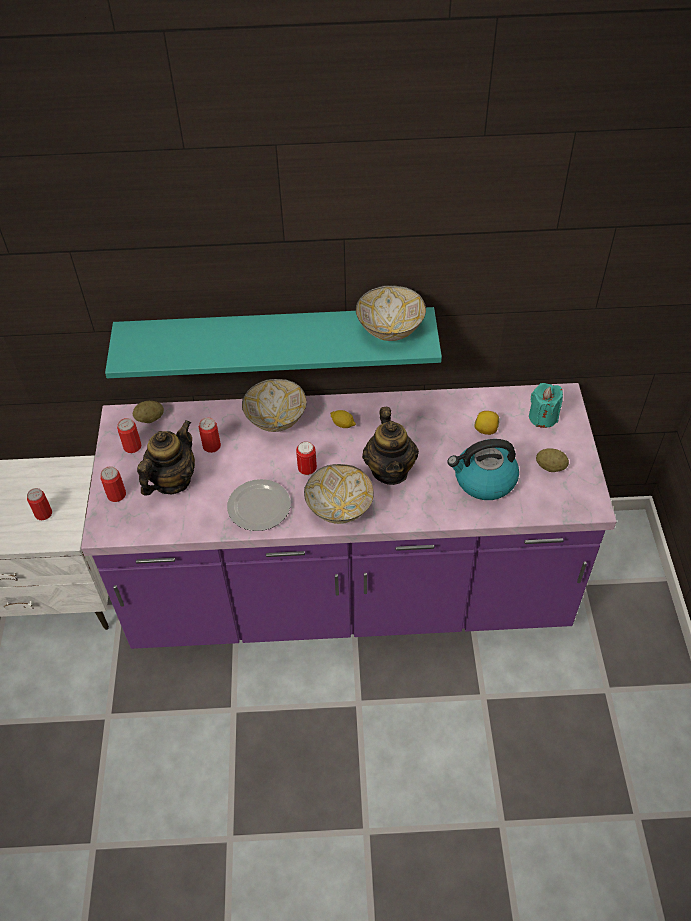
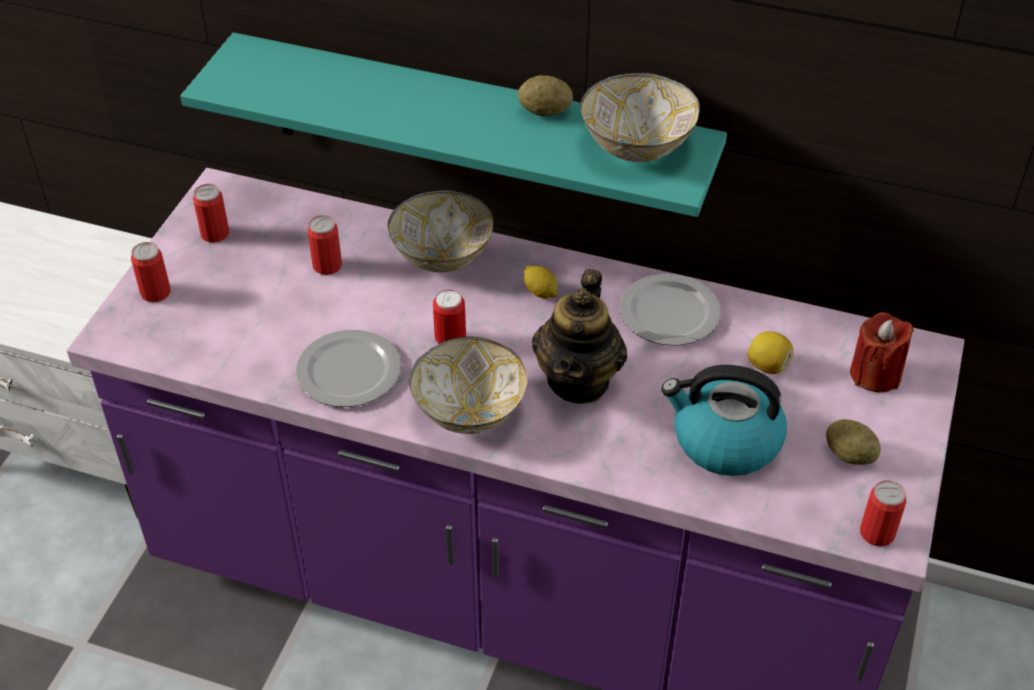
camera: 20 degrees right, 5 degrees down
(43, 513) = (77, 305): can -> can (877, 533)
(150, 419) = (261, 203): potato -> potato (545, 112)
(172, 481) = (243, 297): teapot -> none
(419, 416) = (667, 314): none -> plate
(543, 417) = (875, 374): turquoise candle -> red candle

